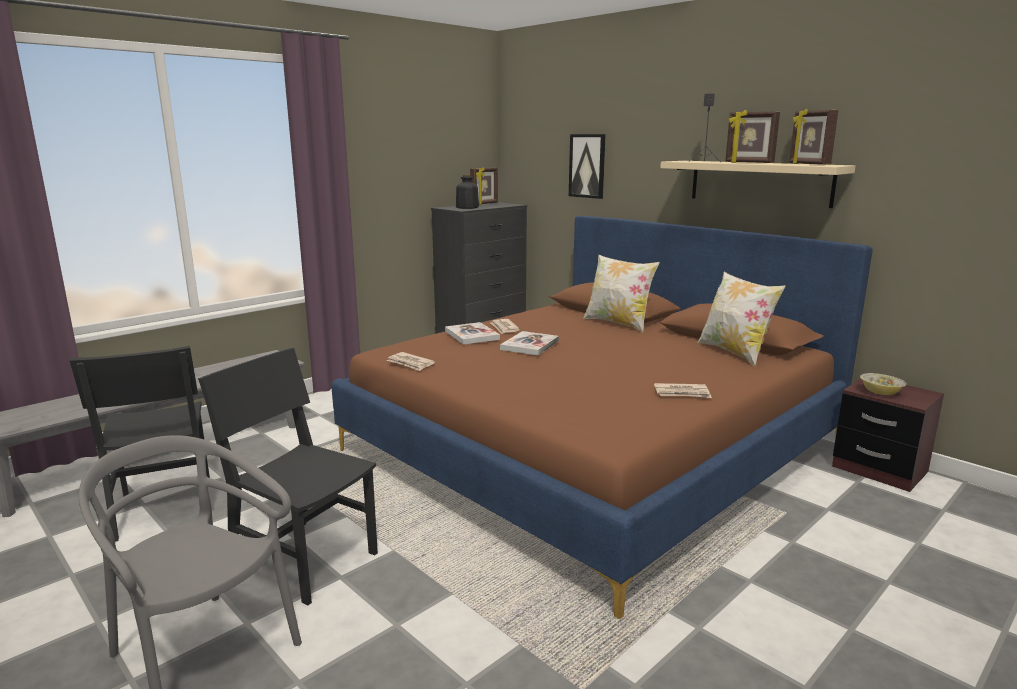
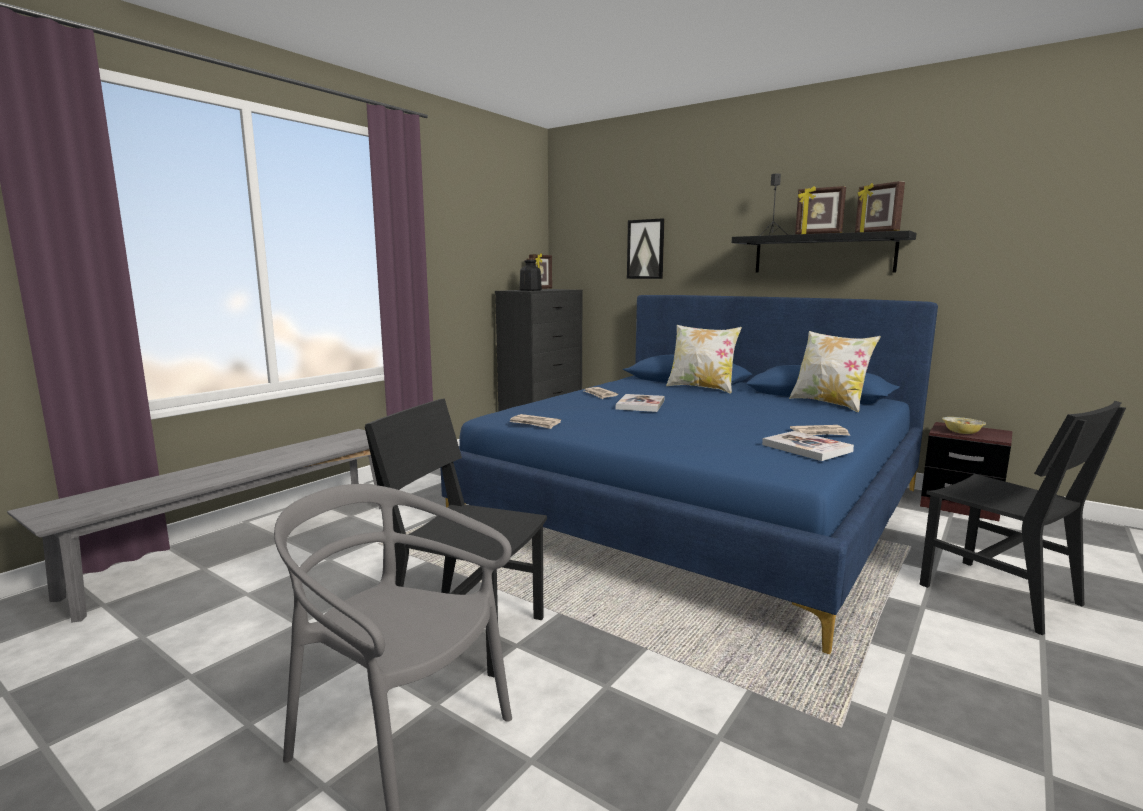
camera: 10 degrees left, 5 degrees down
(165, 507) = (275, 595): black chair -> black chair (999, 594)
(472, 335) = (576, 400): book -> book (806, 448)
(592, 448) = (698, 506): brown bed -> blue bed
(759, 183) = (823, 254): beige shelf -> black shelf

